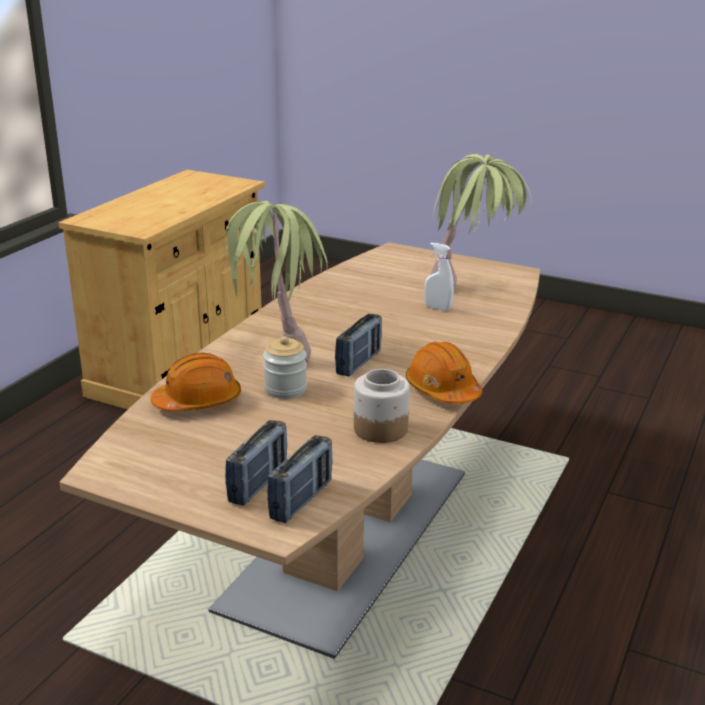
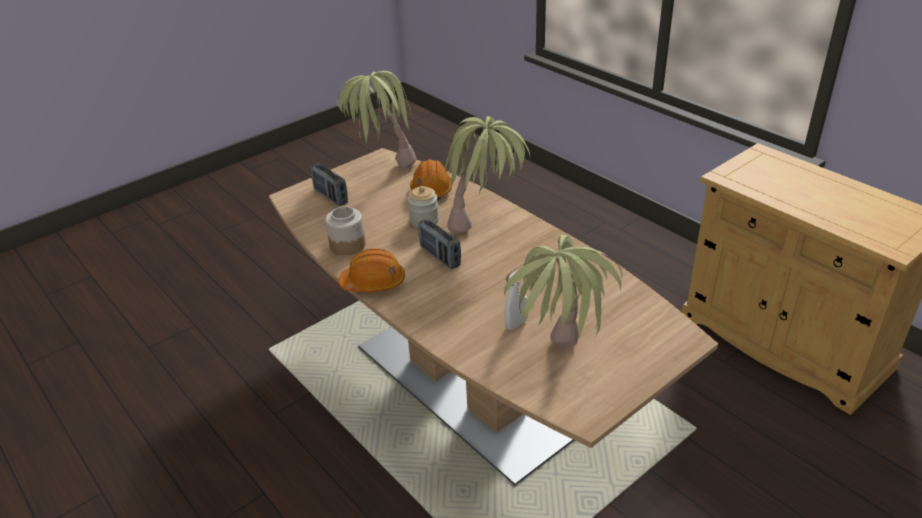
camera: 115 degrees right, 10 degrees up
(144, 459) = (382, 169): none -> potted plant
(301, 500) = (304, 206): radio -> none

